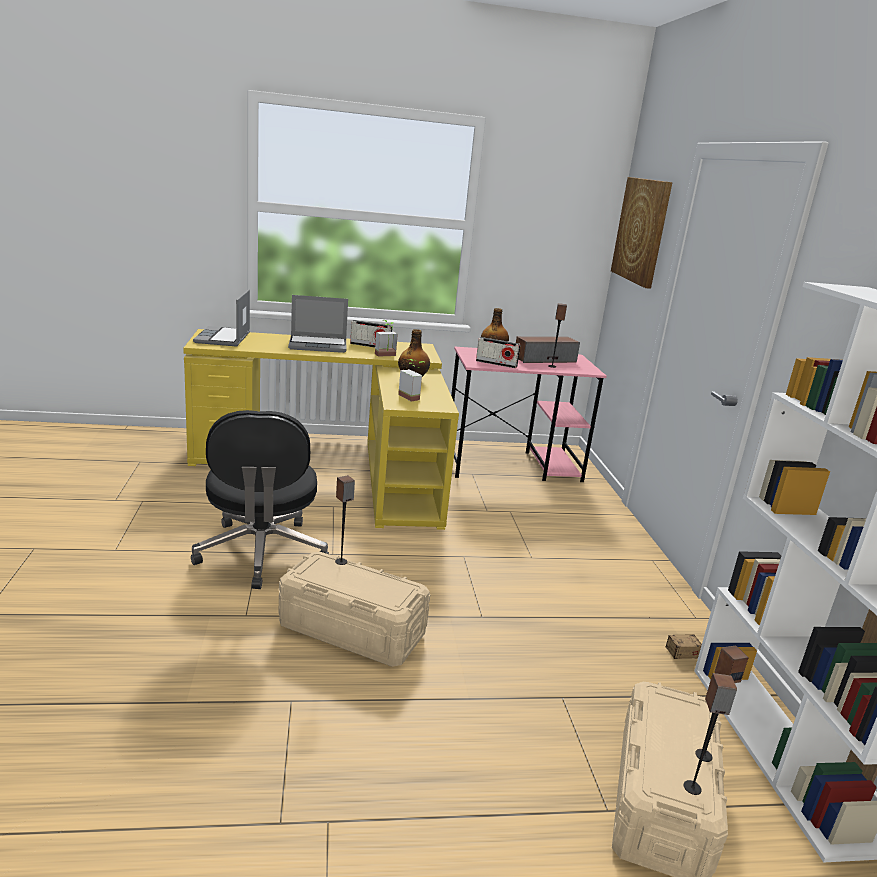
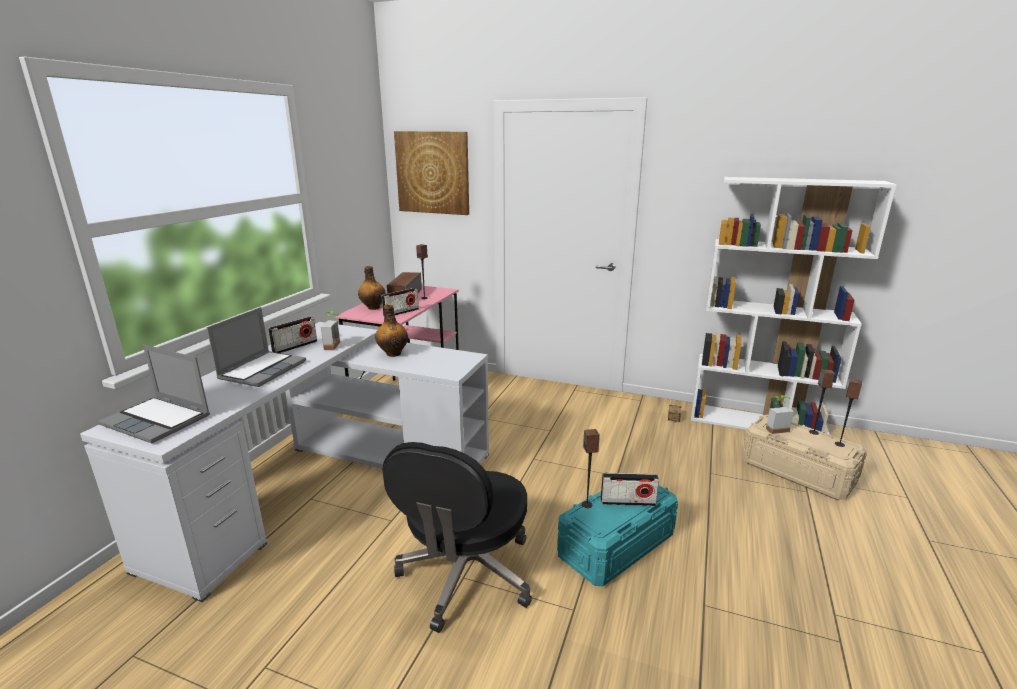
camera: 60 degrees left, 0 degrees up
(261, 553) = (466, 575): black office chair -> black office chair turned 90 degrees clockwise
(339, 467) = (327, 480): yellow desk -> white desk
(352, 630) = (616, 545): beige storage box -> turquoise storage box
(363, 585) = (628, 502): none -> radio
(412, 396) = (436, 362): potted plant -> potted plant (774, 428)

